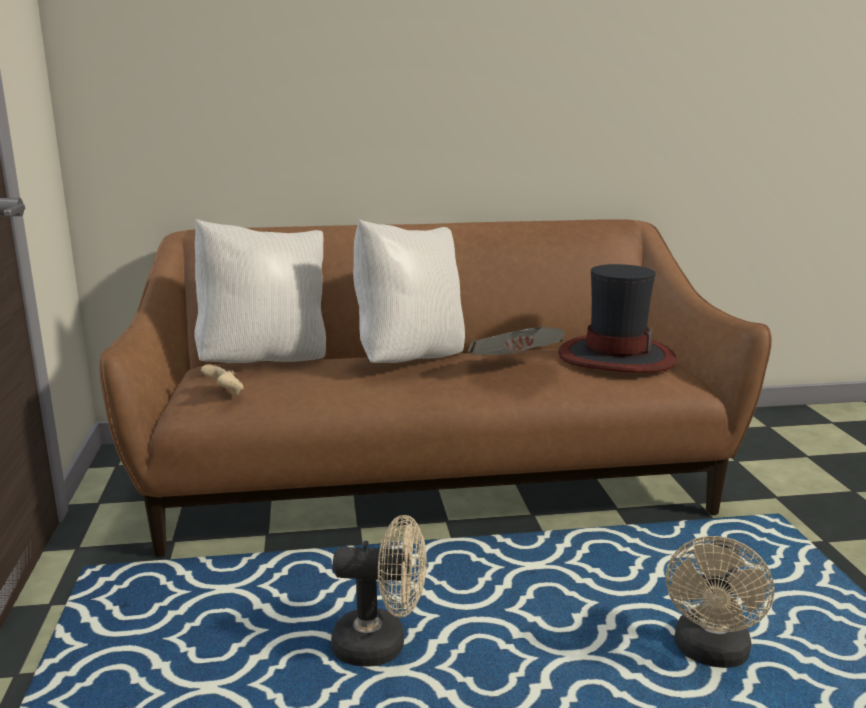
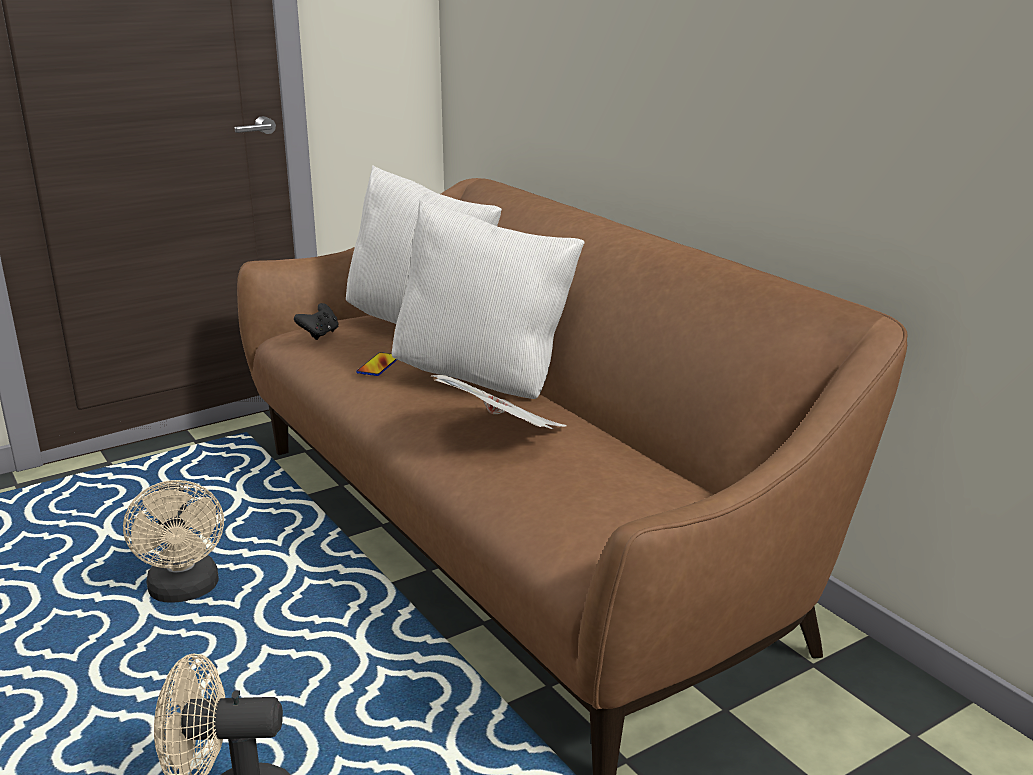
camera: 65 degrees right, 5 degrees up
(225, 393) = (319, 334): beige game controller -> black game controller
(335, 382) = (379, 365): none -> phone
(615, 357) = (617, 489): hat -> none

